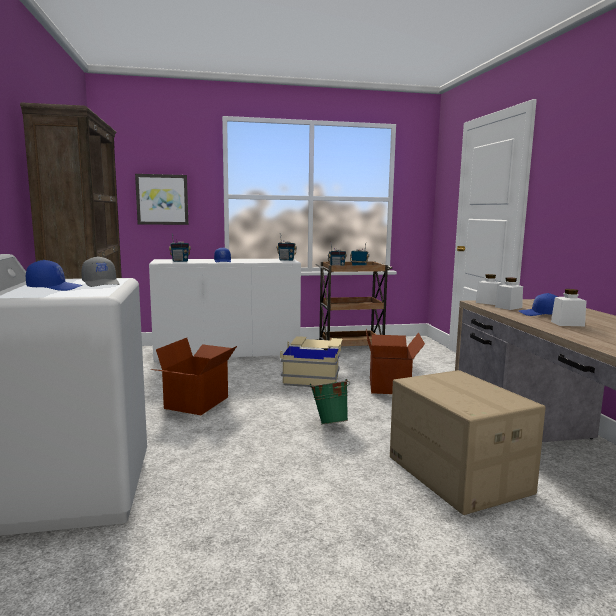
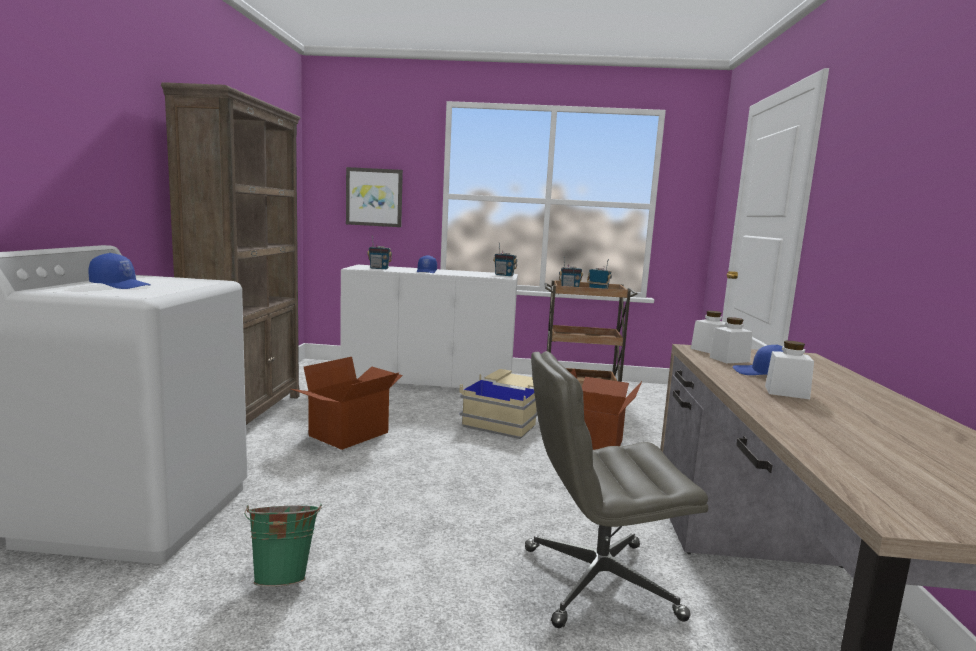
camera: 15 degrees right, 0 degrees up
(102, 283) = (182, 284): grey cap -> none
(330, 423) = (482, 482): green bucket -> green bucket (284, 577)
(456, 475) = (597, 583): cardboard box -> grey office chair

